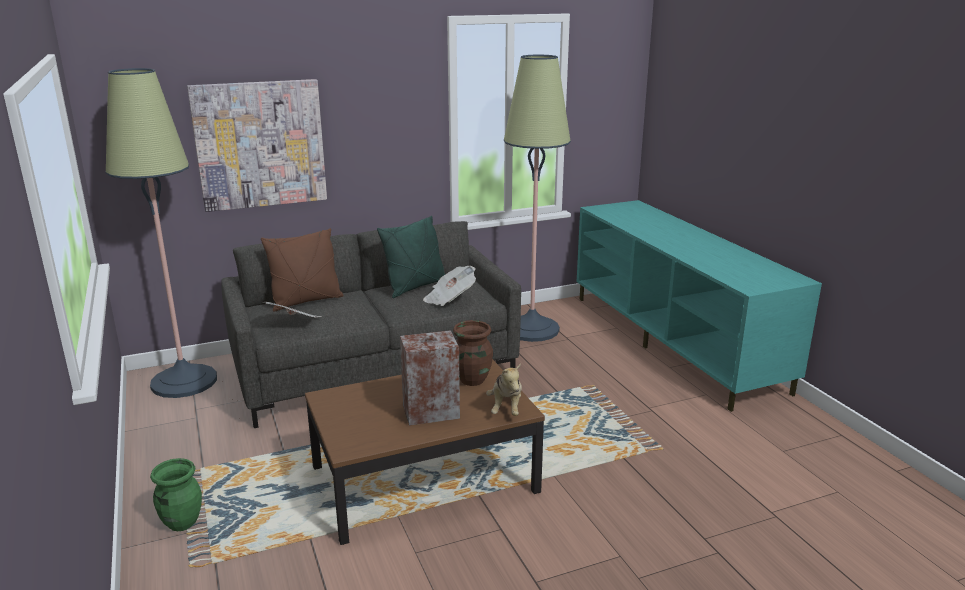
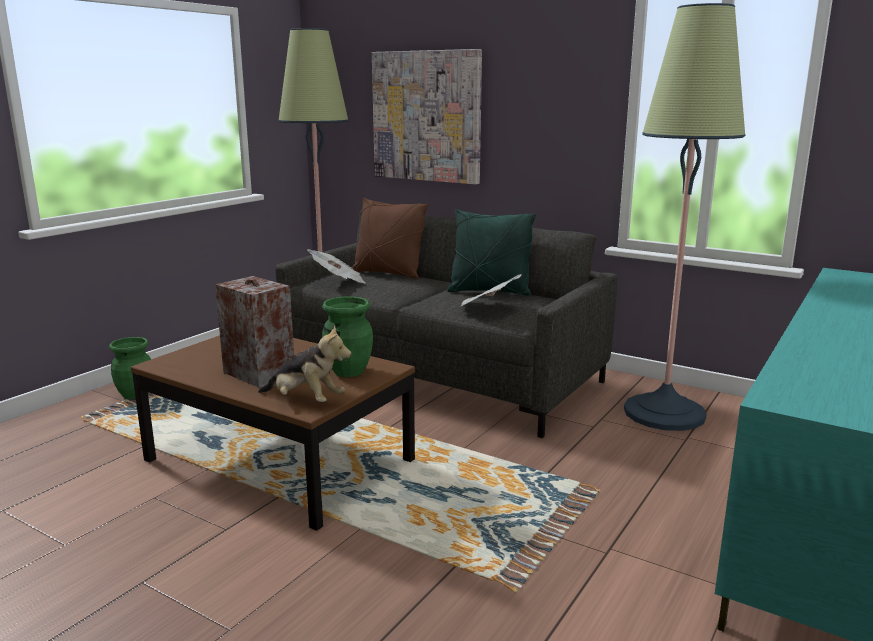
camera: 55 degrees right, 5 degrees down
(471, 380) = (348, 371): brown vase -> green vase
(506, 408) = (305, 400): plush toy -> plush toy turned 120 degrees counterclockwise

